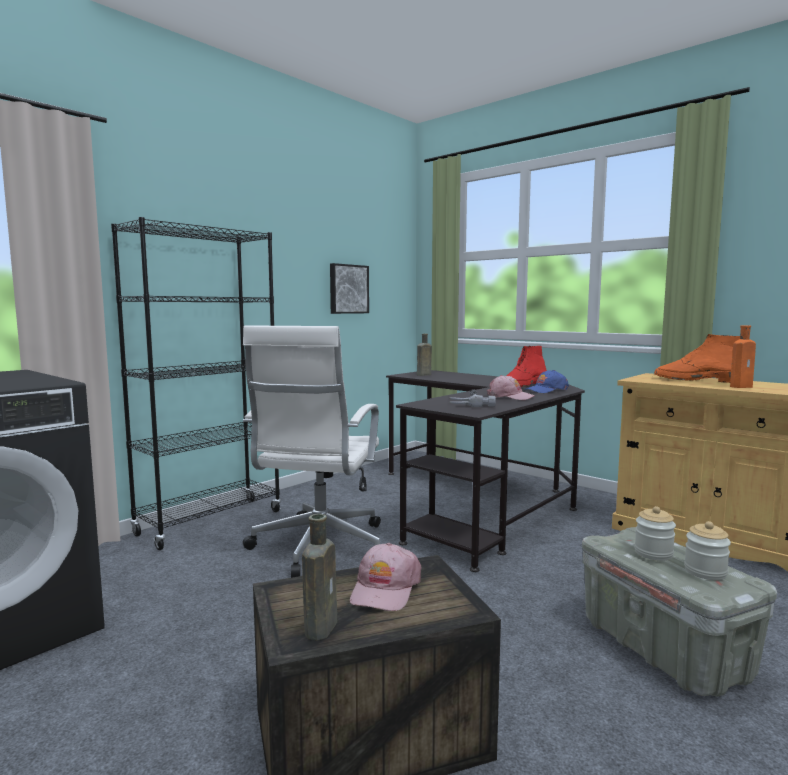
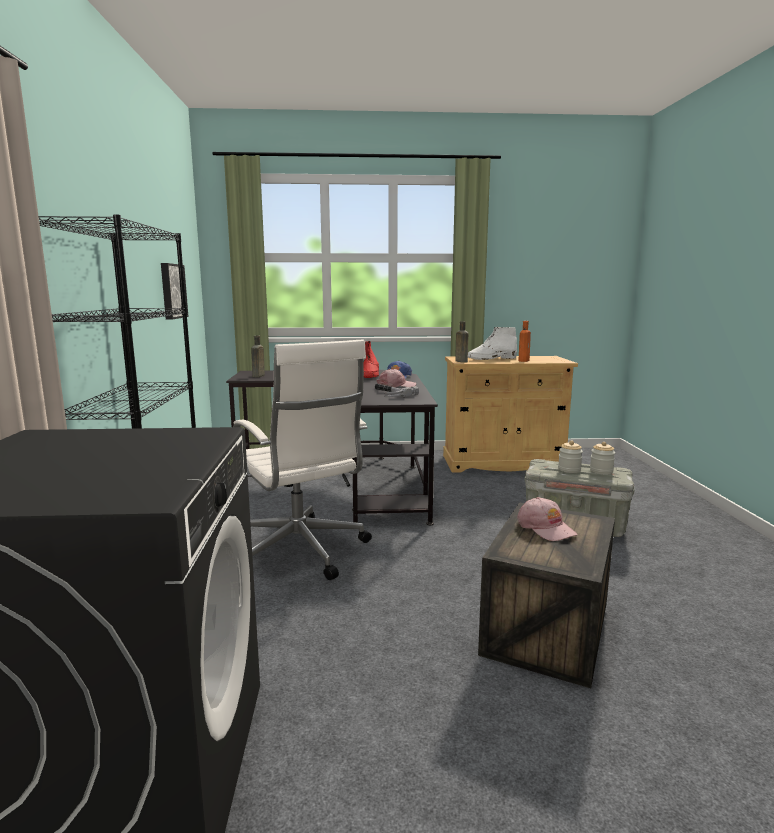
camera: 45 degrees left, 5 degrees up
(322, 626) = (571, 556): brown bottle -> brown bottle (460, 361)
(695, 380) = (490, 359): orange boot -> white boot

